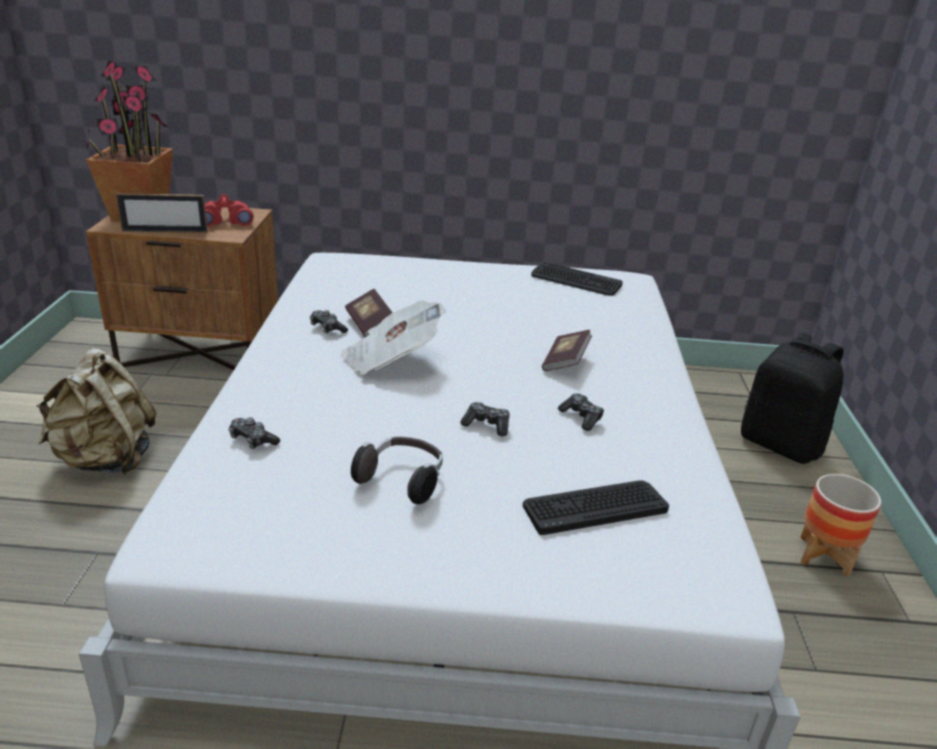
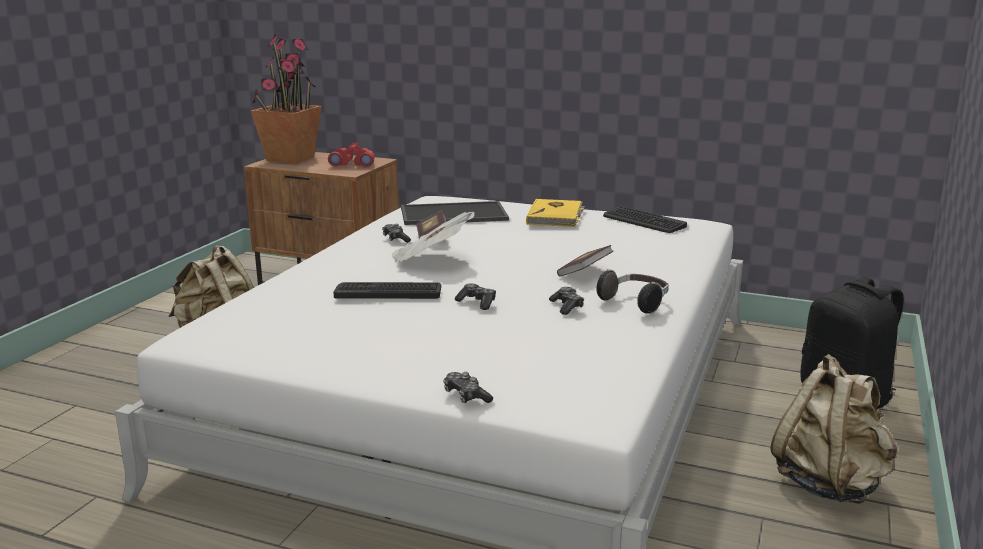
camera: 20 degrees right, 10 degrees down
(165, 231) = (301, 168): picture frame -> none
(252, 440) = (287, 295): game controller -> game controller (466, 396)
(367, 283) = (452, 214): none -> tray
(402, 480) = (381, 326): headphones -> headphones (636, 303)
(482, 279) = (556, 216): none -> yellow book
(594, 507) = (527, 357): keyboard -> keyboard (388, 291)
(824, 556) = (829, 483): planter -> beige backpack

